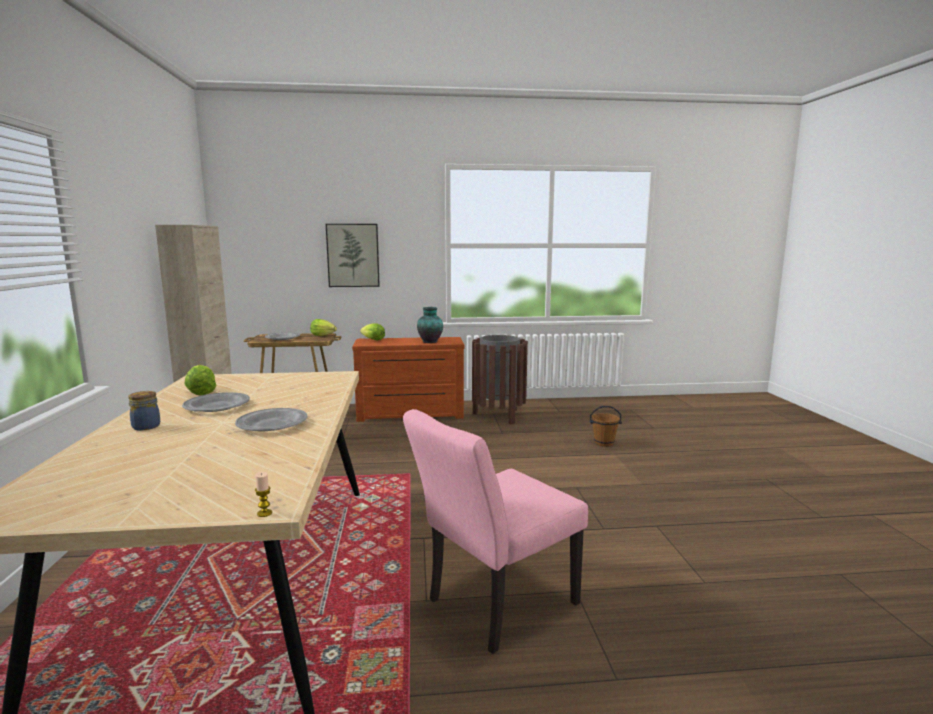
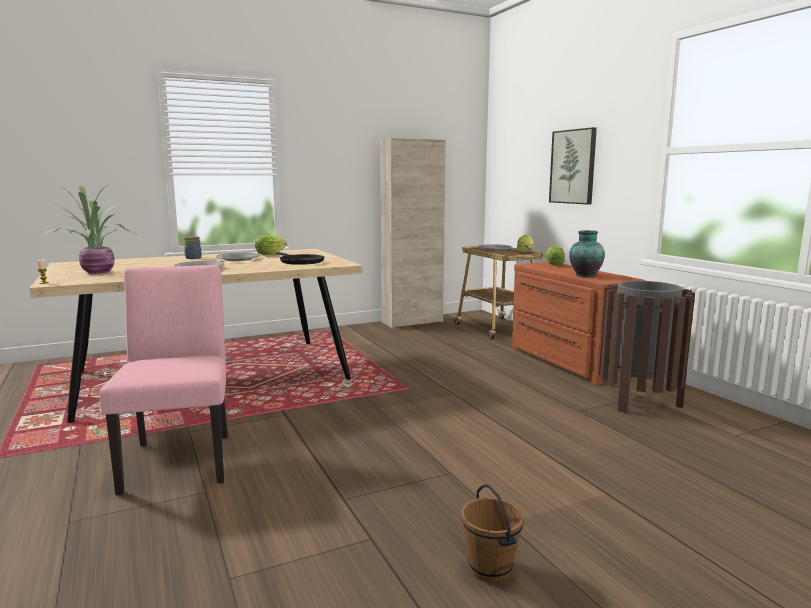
camera: 70 degrees right, 0 degrees up
(188, 481) = (97, 271): none -> potted plant
(297, 385) = (300, 262): none -> black frying pan
(494, 605) = (180, 457): pink chair -> pink chair turned 45 degrees clockwise
(604, 443) = (642, 482): brown bucket -> brown bucket (491, 569)

